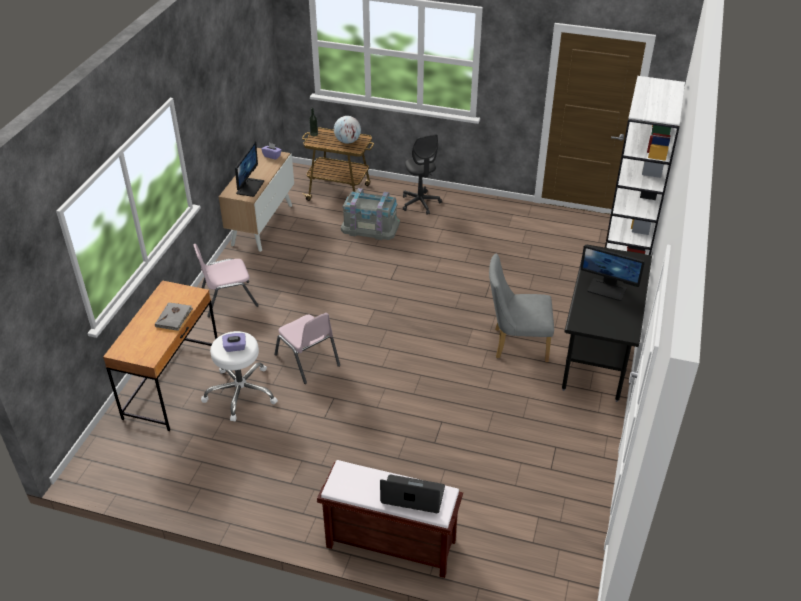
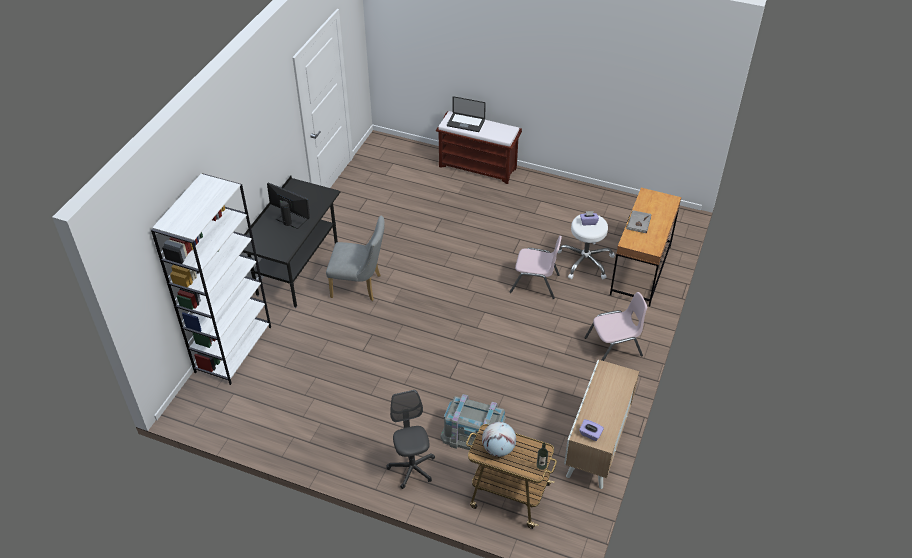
camera: 175 degrees left, 5 degrees up
(249, 187) = (607, 382): monitor -> none
(307, 360) = (535, 283): pink chair -> pink chair turned 135 degrees clockwise

